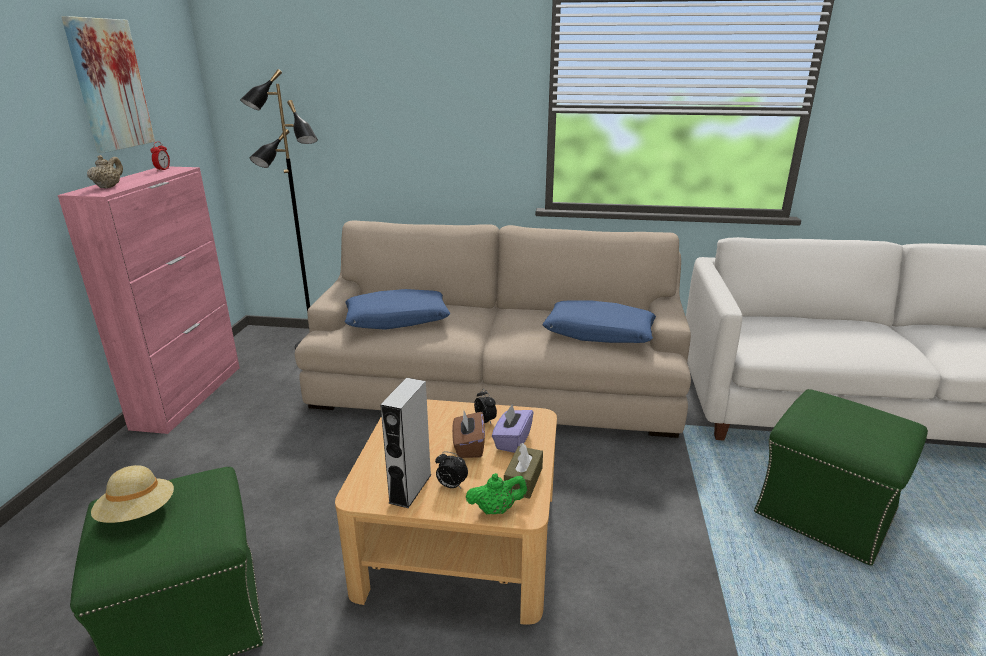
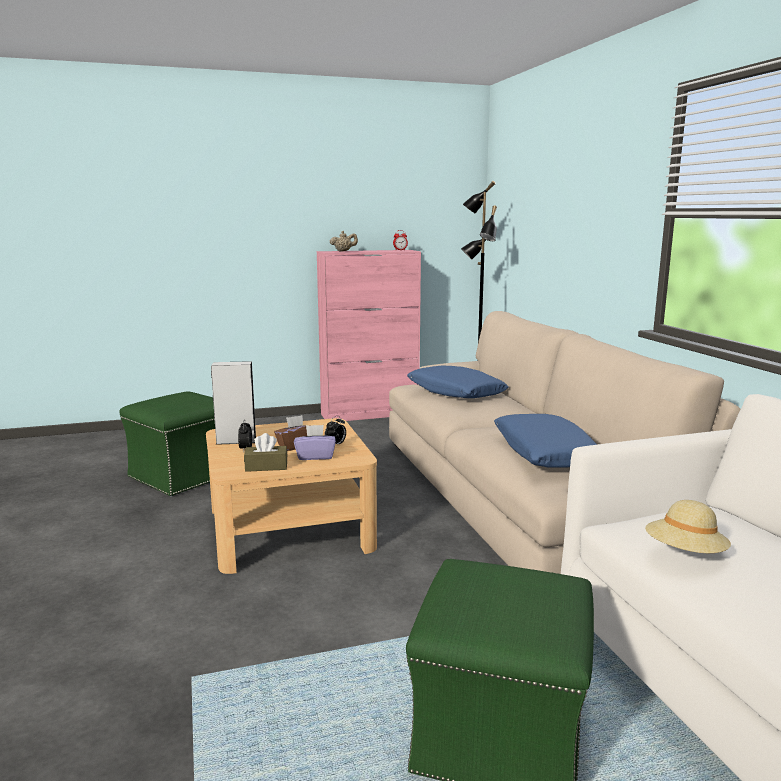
camera: 65 degrees right, 10 degrees down
(109, 85) = (385, 191): picture -> none
(138, 514) = (177, 397): beige hat -> beige hat (685, 554)
(496, 509) = (227, 464): green teapot -> none

